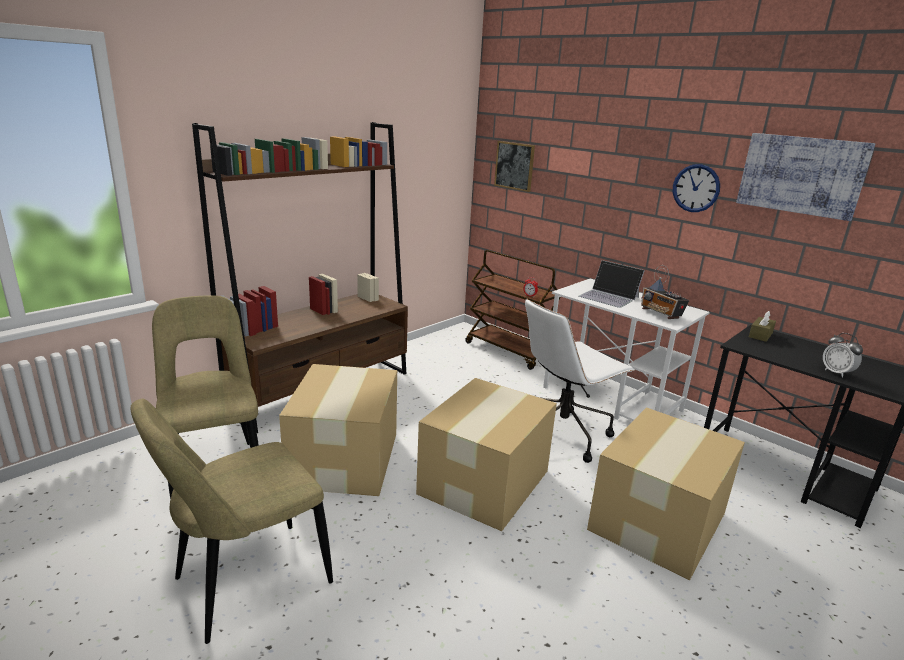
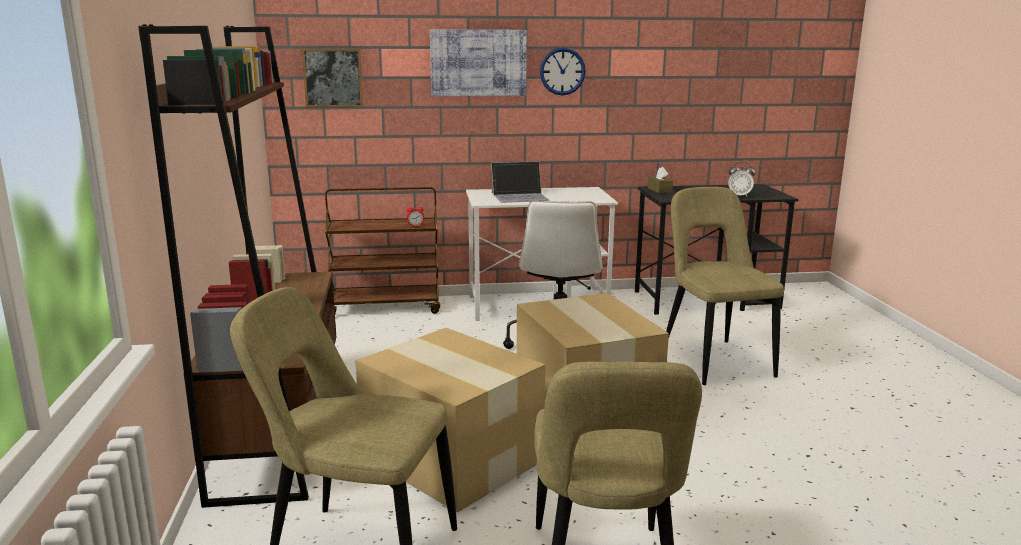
camera: 50 degrees left, 5 degrees down
(659, 521) = (713, 359): cardboard box -> beige chair
(661, 314) = (582, 196): radio -> none
(801, 175) = (649, 46): picture -> picture (478, 62)

